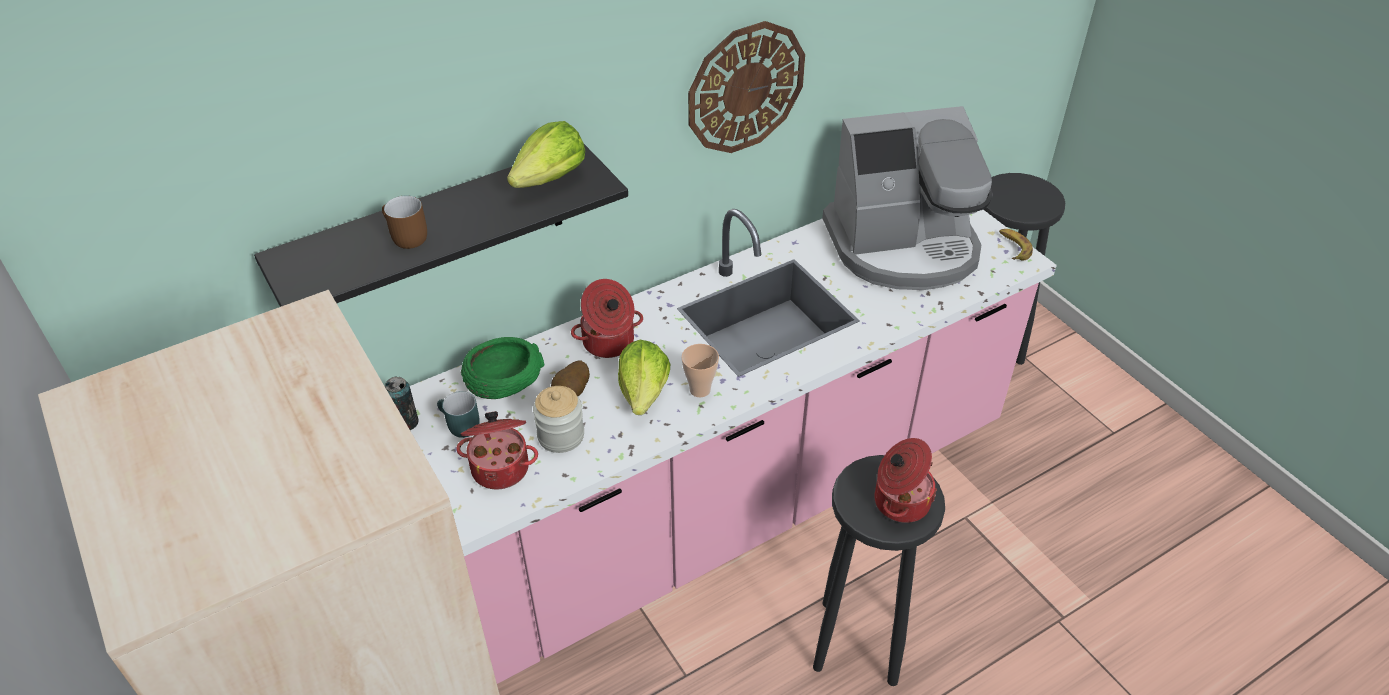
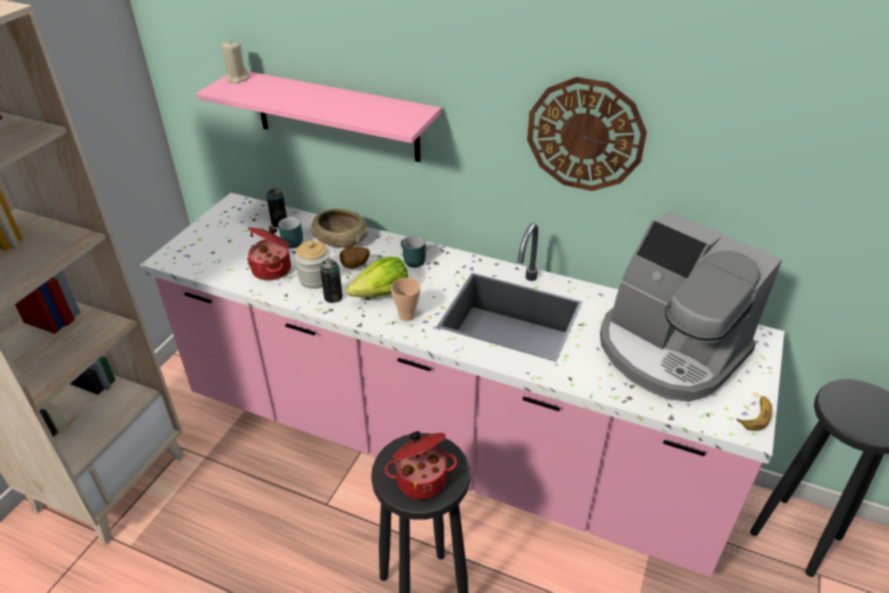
camera: 55 degrees right, 5 degrees down
(292, 262) = (237, 78): none -> beige candle
(404, 238) = (287, 95): brown mug -> none
(435, 231) = (336, 116): black shelf -> pink shelf
(503, 380) = (341, 238): green bowl -> beige bowl
(550, 179) = (390, 111): lettuce -> none
(609, 343) = (411, 260): cooking pot -> turquoise mug
(611, 435) = (333, 297): none -> can

